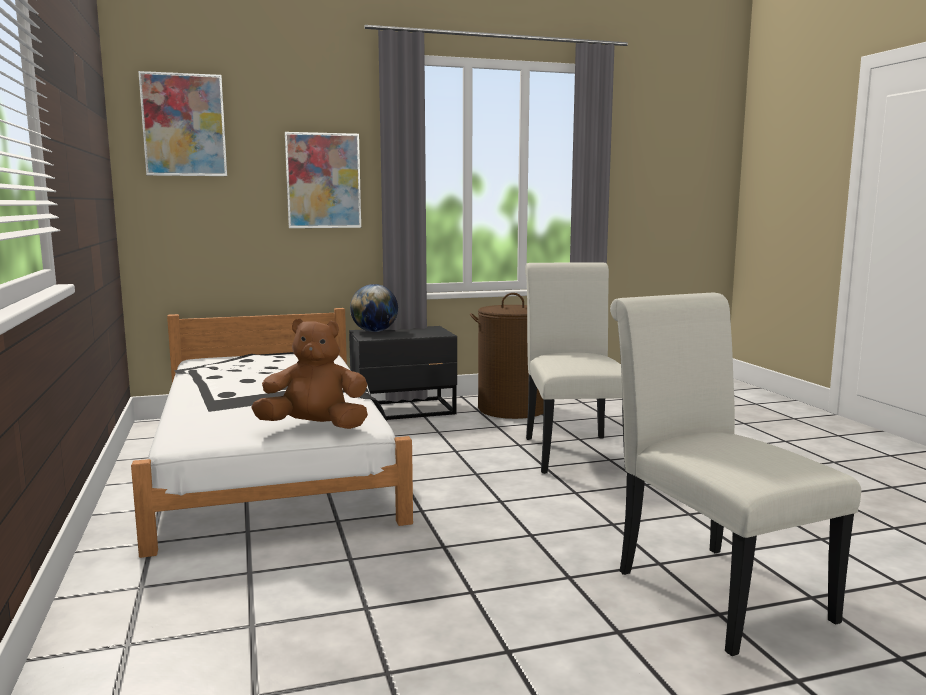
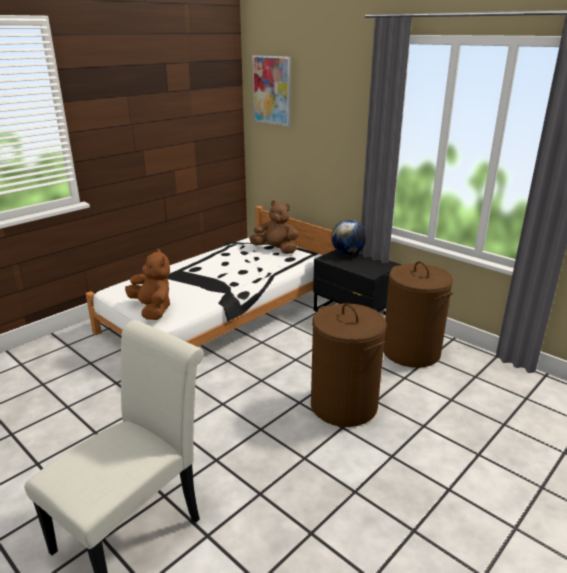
camera: 60 degrees right, 15 degrees up
(264, 359) = (276, 250): none -> brown plush toy
(323, 181) = (340, 136): picture -> none
(573, 451) = (344, 405): white chair -> brown laundry basket

